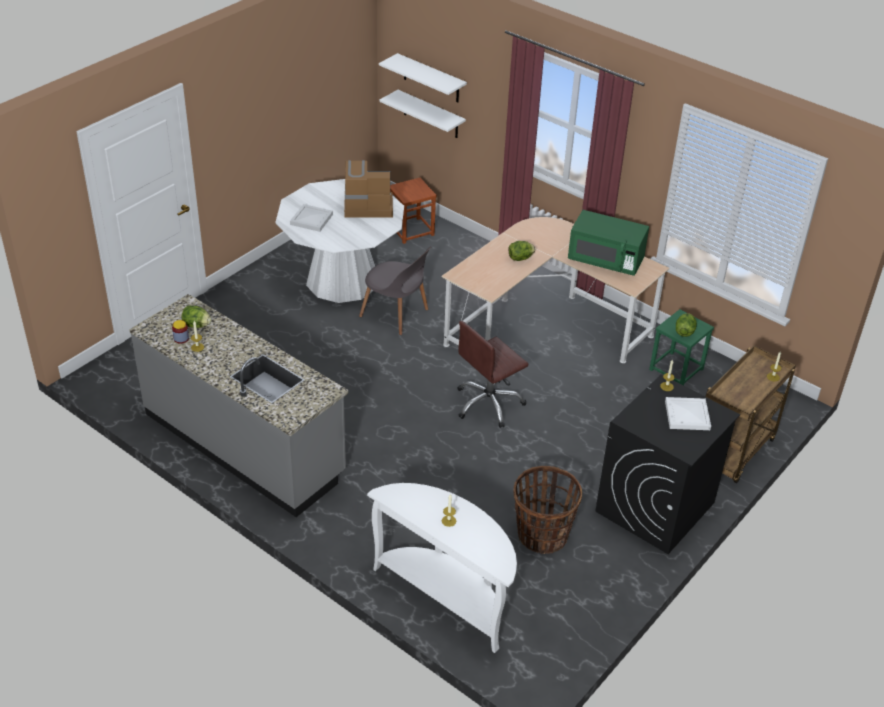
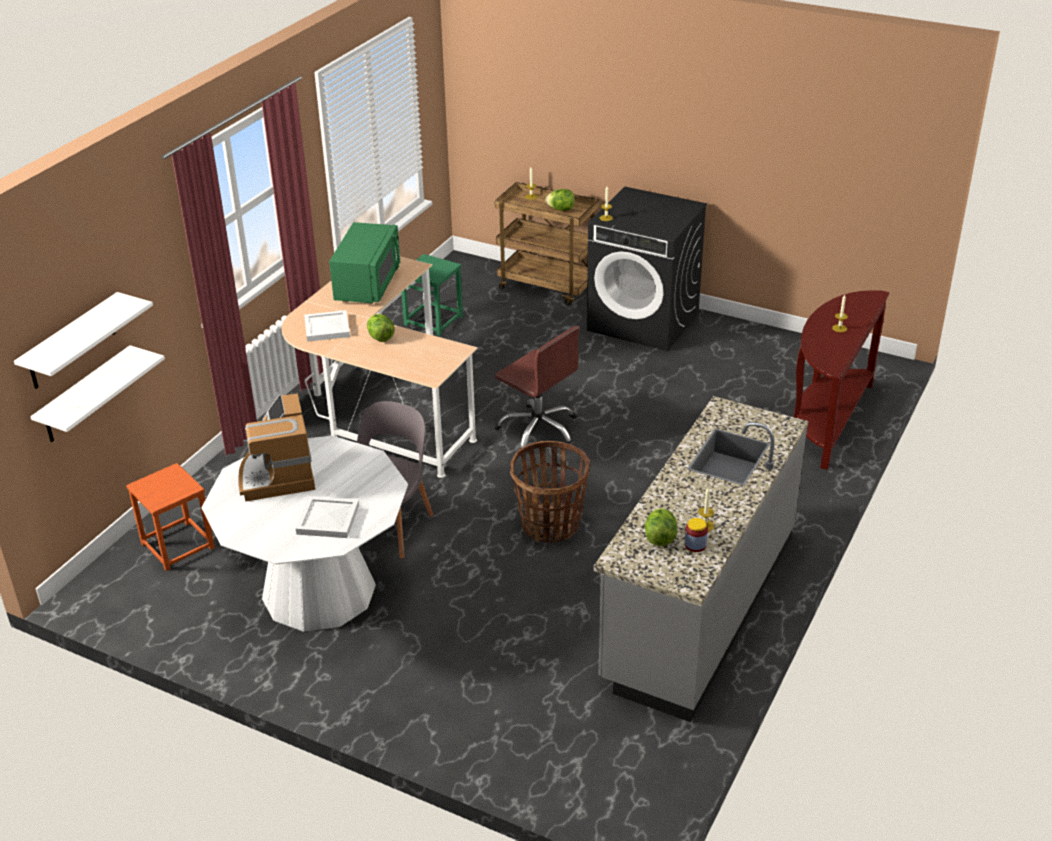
camera: 100 degrees left, 5 degrees down
(447, 596) = (827, 420): white console table -> brown console table
(542, 535) = (716, 377): basket -> basket (550, 525)
(684, 332) = (439, 268): lettuce -> lettuce (561, 209)
(686, 415) = (641, 207): white tray -> white tray (326, 328)

